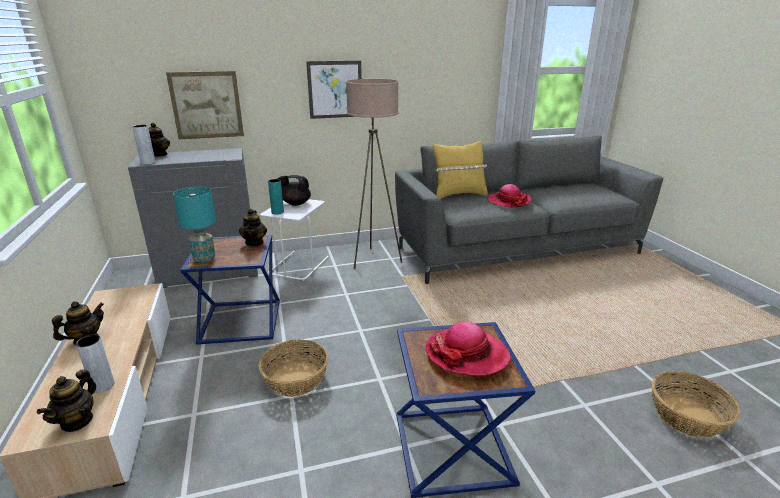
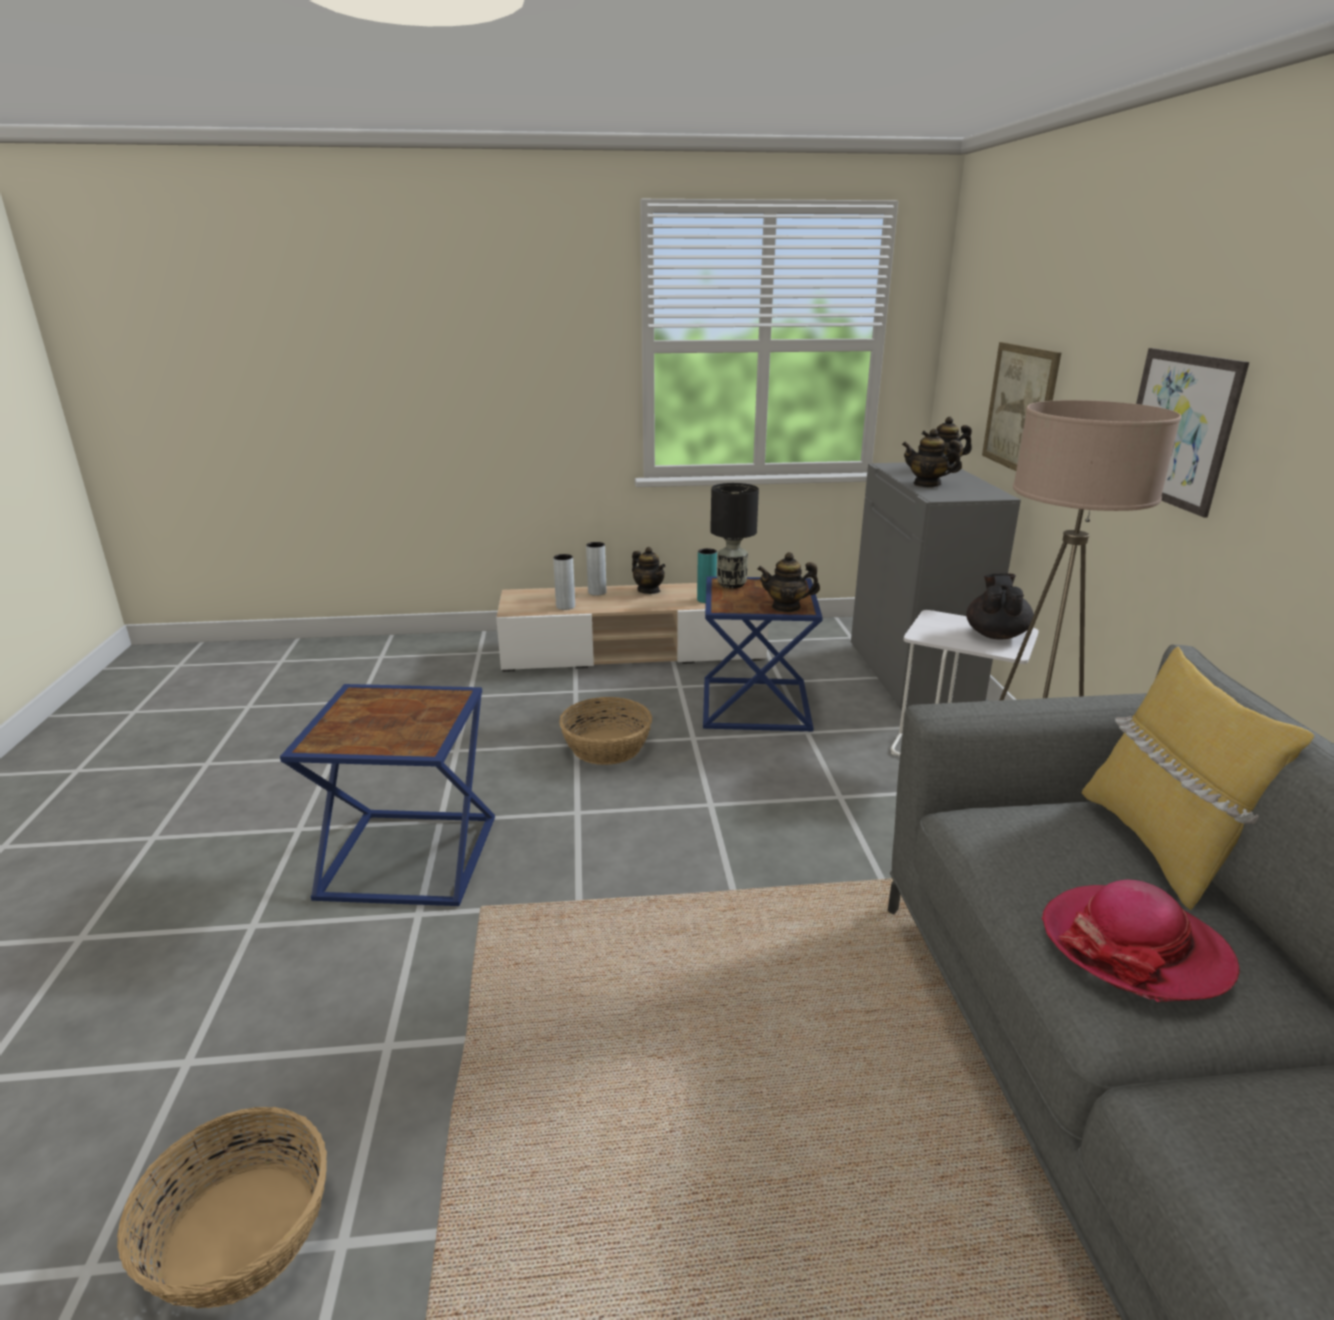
camera: 100 degrees right, 0 degrees up
(77, 421) = (522, 604): teapot -> teapot (927, 484)
(148, 163) = (890, 467): grey vase -> grey vase (597, 592)
(204, 260) = (731, 584): turquoise table lamp -> black table lamp
(277, 212) = (938, 621): turquoise vase -> turquoise vase (706, 600)
(467, 354) = (386, 723): hat -> none

